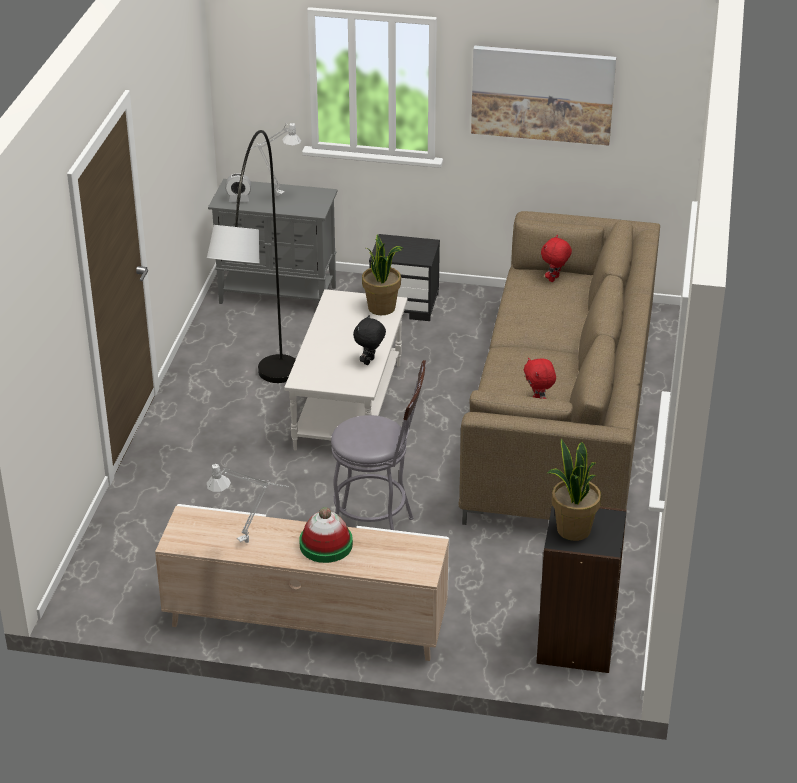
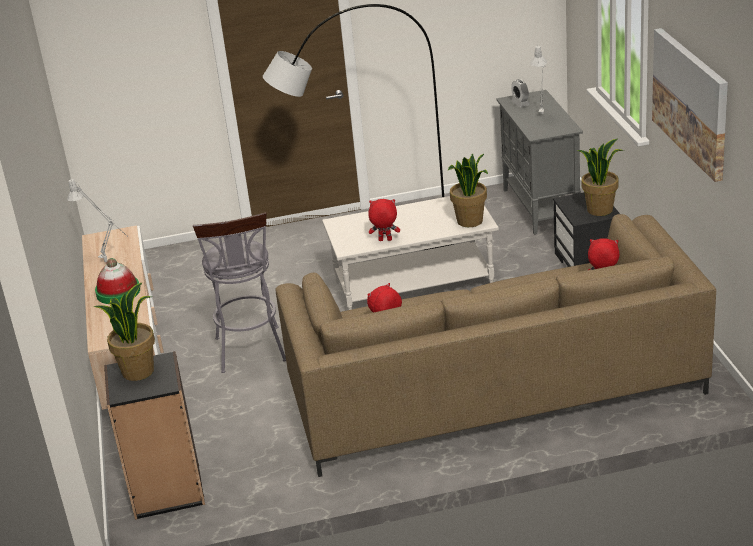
camera: 70 degrees right, 5 degrees down
(370, 362) = (385, 240): black plush toy -> red plush toy
(416, 245) = (600, 209): none -> potted plant

